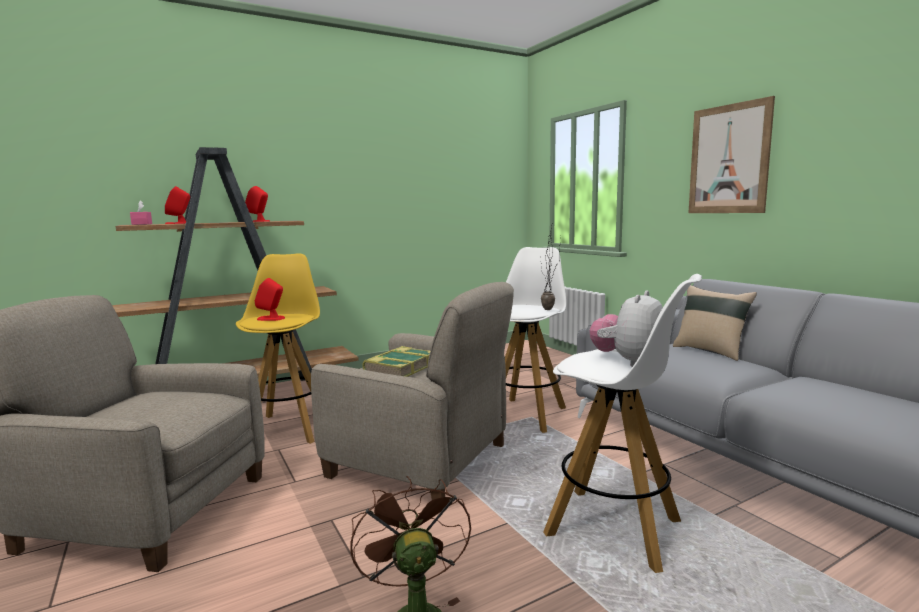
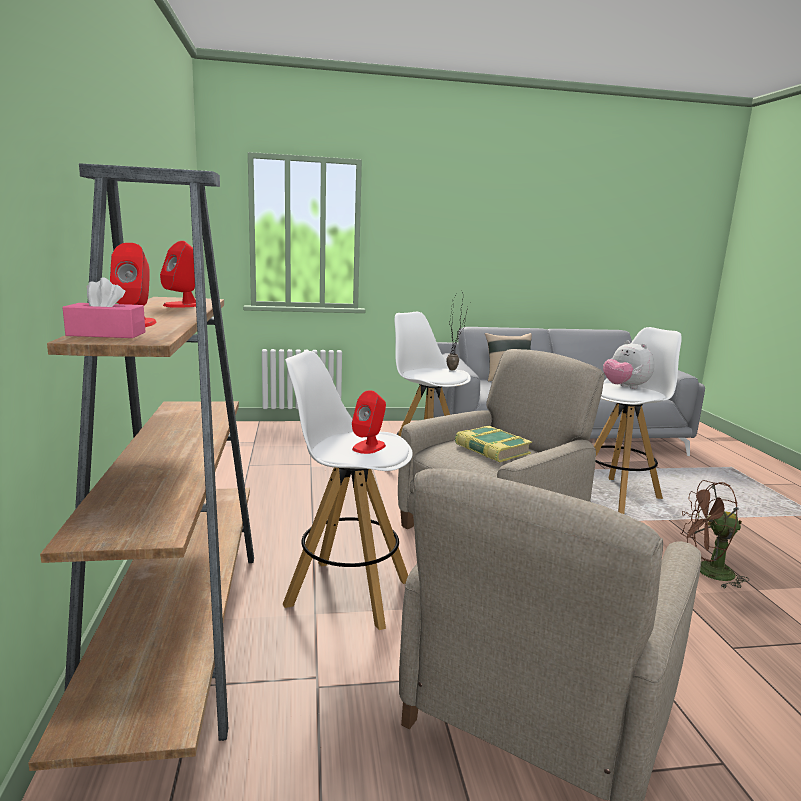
camera: 70 degrees left, 5 degrees up
(289, 428) = (347, 592): yellow stool -> white stool
(728, 159) = (466, 233): picture -> none

